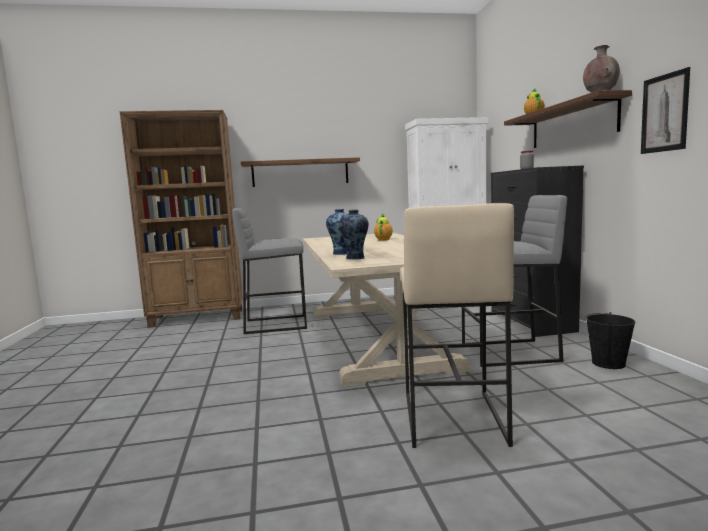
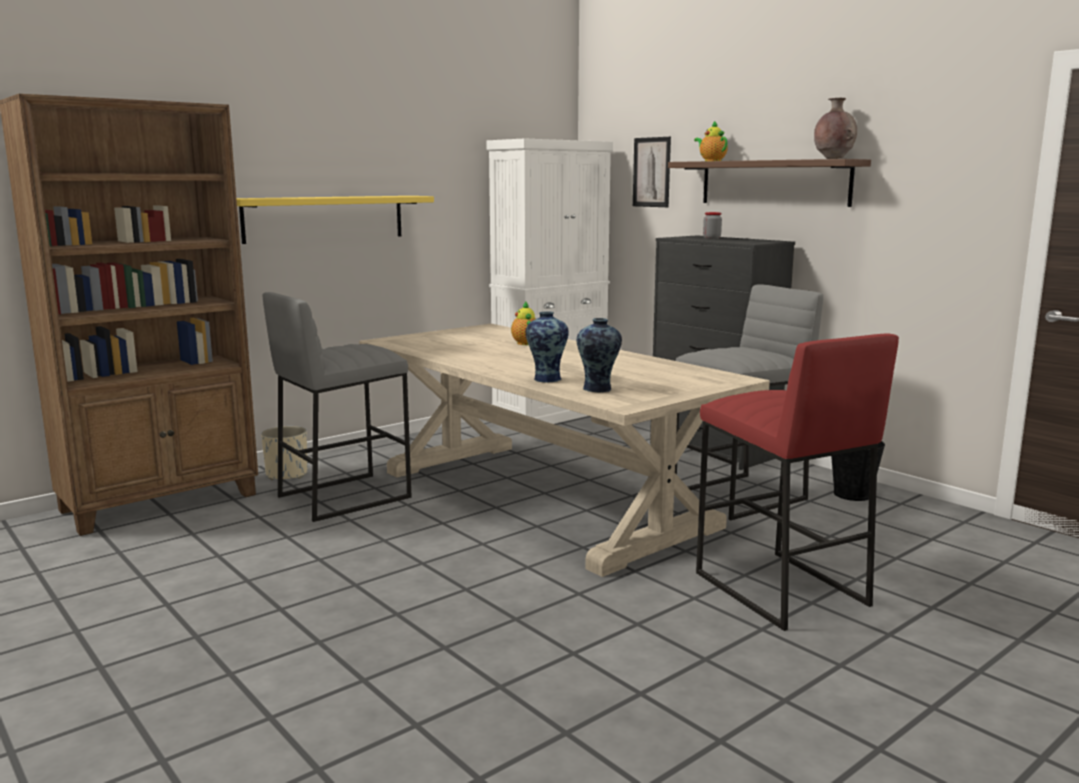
camera: 30 degrees left, 5 degrees up
(267, 311) = (287, 474): none -> beige planter
(300, 173) = (325, 218): brown shelf -> yellow shelf
(451, 418) = (779, 589): beige stool -> red stool
(664, 113) = (915, 197): picture -> picture (651, 172)

